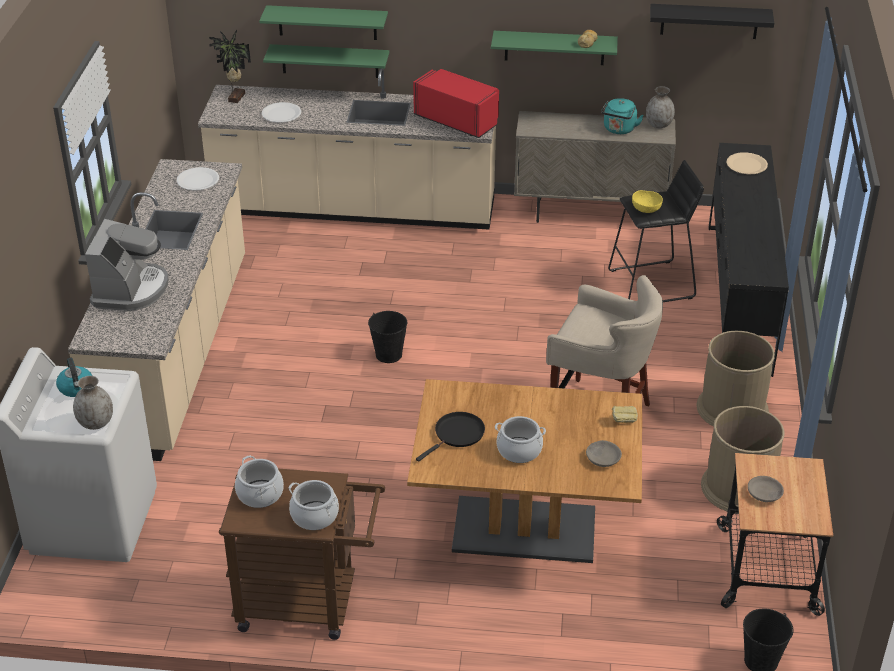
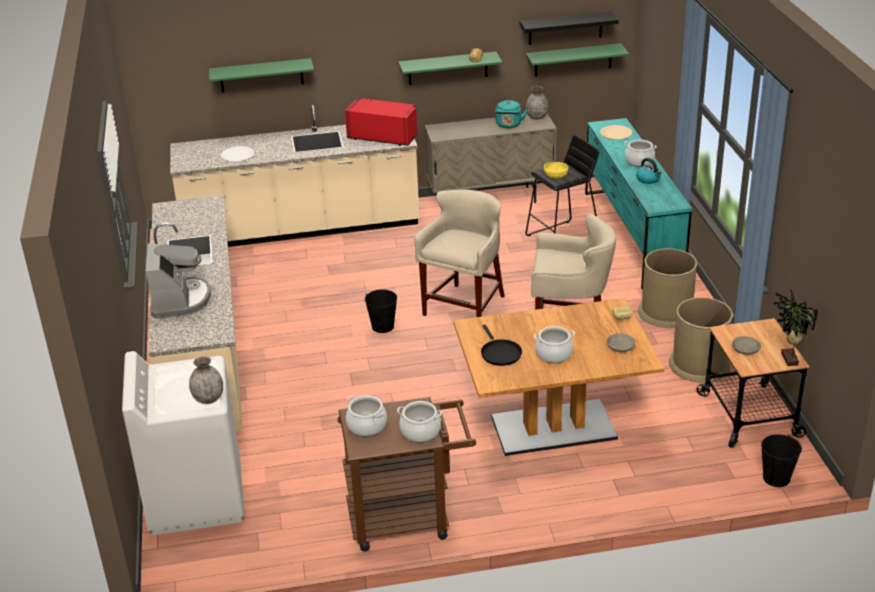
camera: 15 degrees left, 5 degrees down
(76, 388) = (177, 377): kettle -> kettle (648, 179)
(198, 180) = (193, 213): white plate -> none
(235, 98) = (192, 150): potted plant -> potted plant (788, 359)
(330, 61) = (265, 108): green shelf -> green shelf (573, 60)
(457, 434) = (500, 353): black frying pan -> black frying pan turned 135 degrees clockwise
(493, 350) = (465, 307): none -> beige stool
(738, 297) = (631, 236): black dresser -> turquoise dresser
(755, 210) = (639, 161): none -> cooking pot

